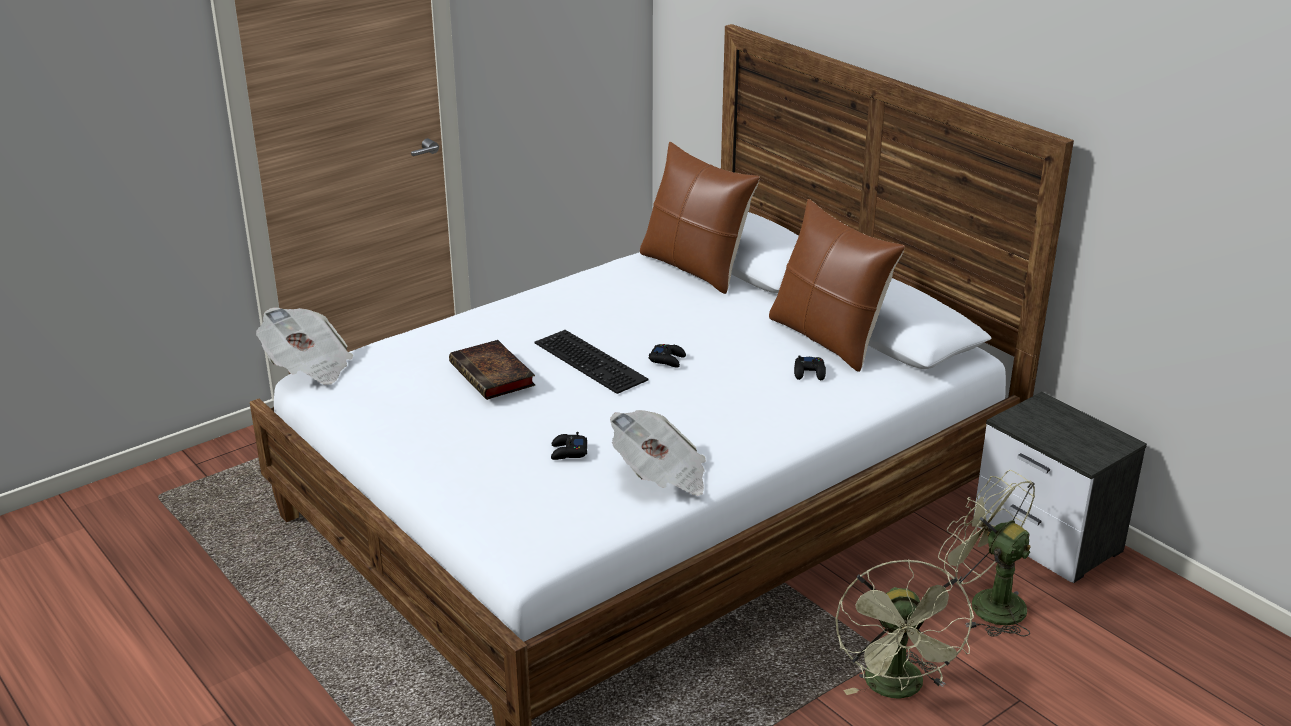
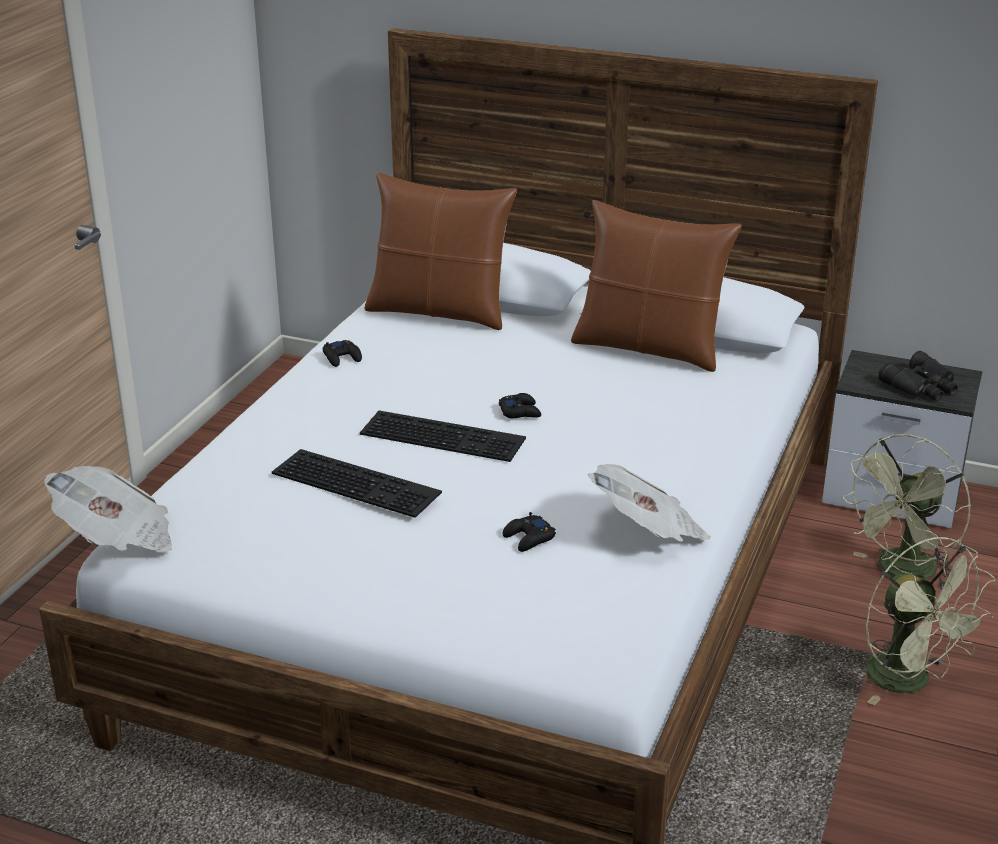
camera: 30 degrees left, 0 degrees up
(494, 376) = (359, 482): book -> keyboard
(809, 372) = (670, 385): black game controller -> black game controller (342, 357)
(985, 603) = (901, 573): green fan -> green fan turned 60 degrees counterclockwise
(1070, 440) = (922, 386): none -> black binoculars

